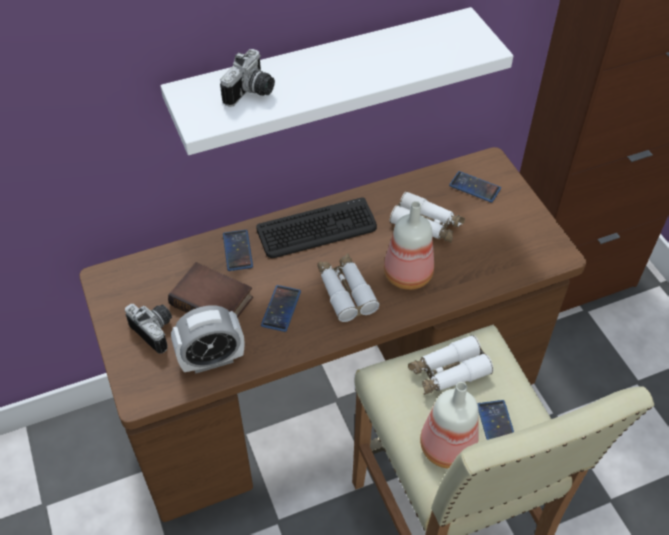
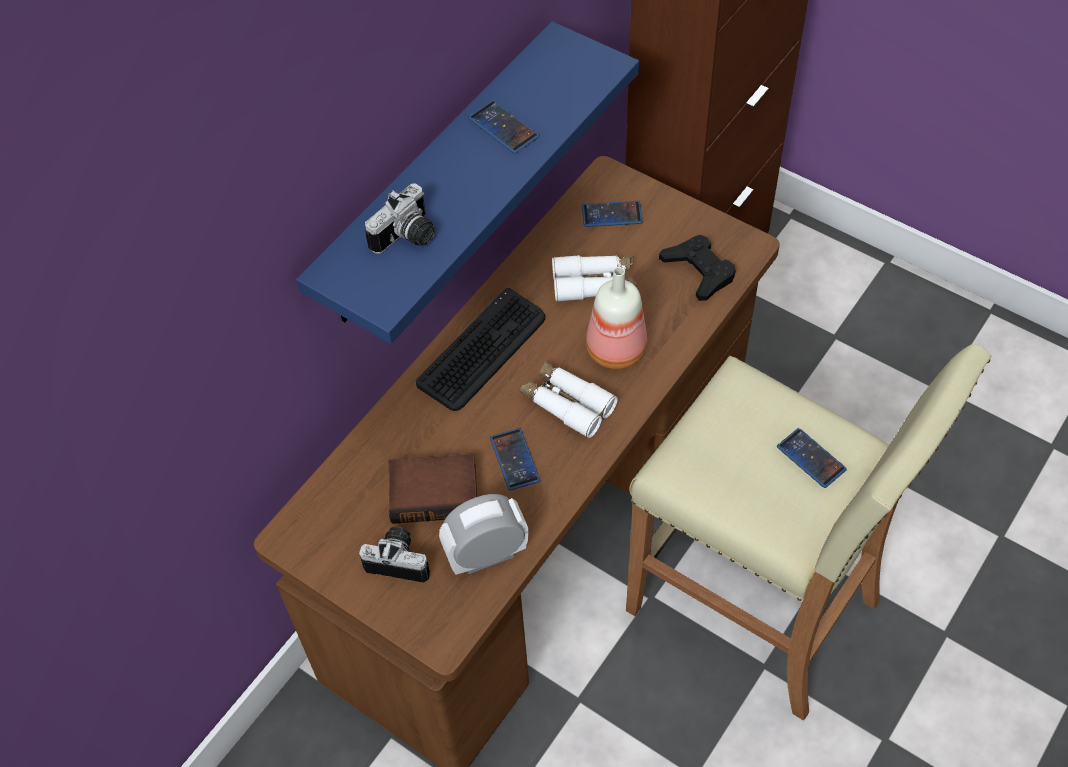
camera: 30 degrees left, 5 degrees up
(212, 360) = (487, 555): alarm clock -> alarm clock turned 150 degrees counterclockwise
(237, 250) = (415, 422): phone -> phone (504, 128)
(252, 93) = (408, 238): camera -> camera turned 45 degrees clockwise
(323, 79) = (437, 179): white shelf -> blue shelf
(445, 447) = (779, 506): bottle -> none
(448, 372) = (726, 430): white binoculars -> none
(509, 253) = (699, 271): none -> black game controller

